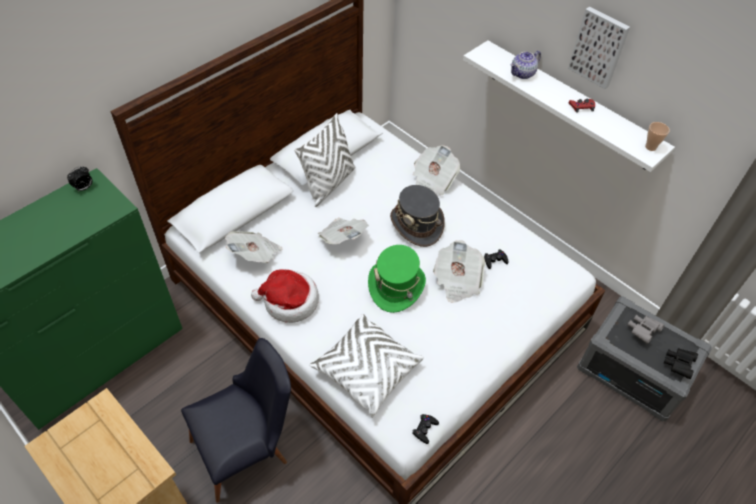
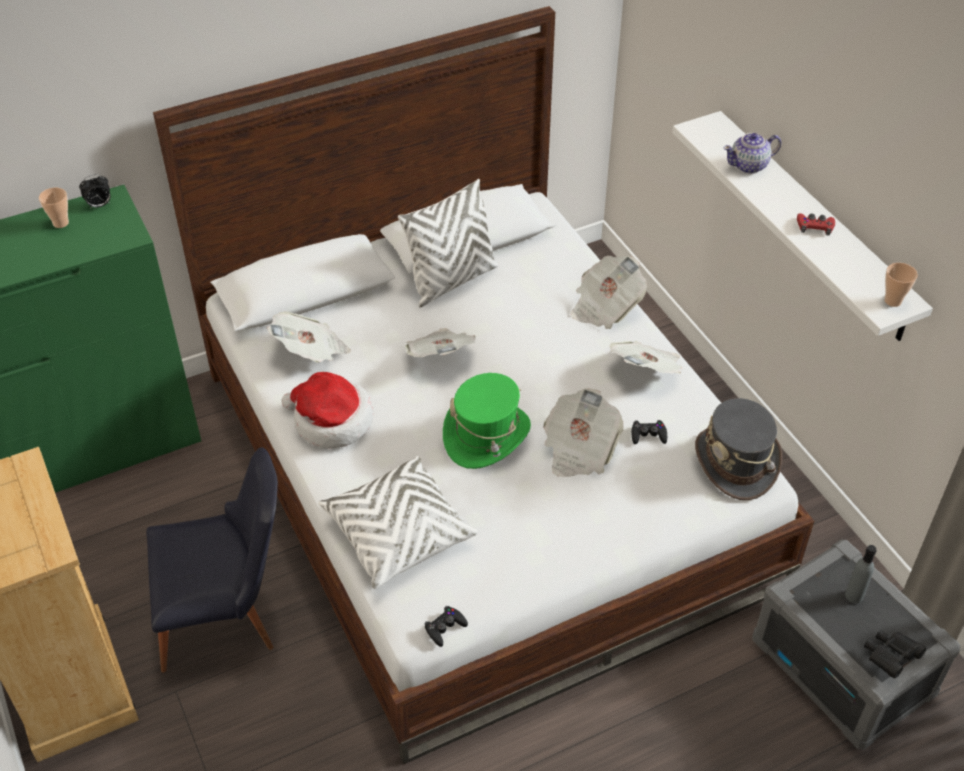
camera: 20 degrees right, 5 degrees down
(59, 208) = (61, 223): none -> cup
(417, 224) = (554, 361): grey hat -> grey hat (736, 462)
(476, 217) = (647, 371): none -> newspaper
(599, 47) = (846, 140): picture -> none
(642, 331) = (854, 595): grey binoculars -> grey bottle

